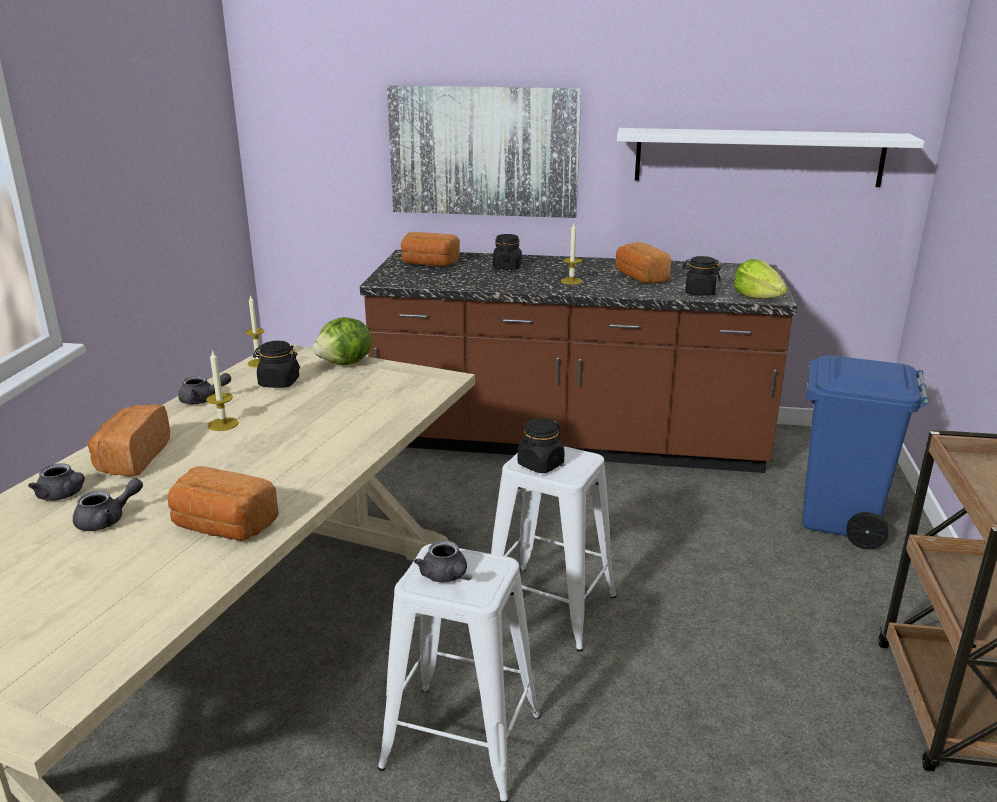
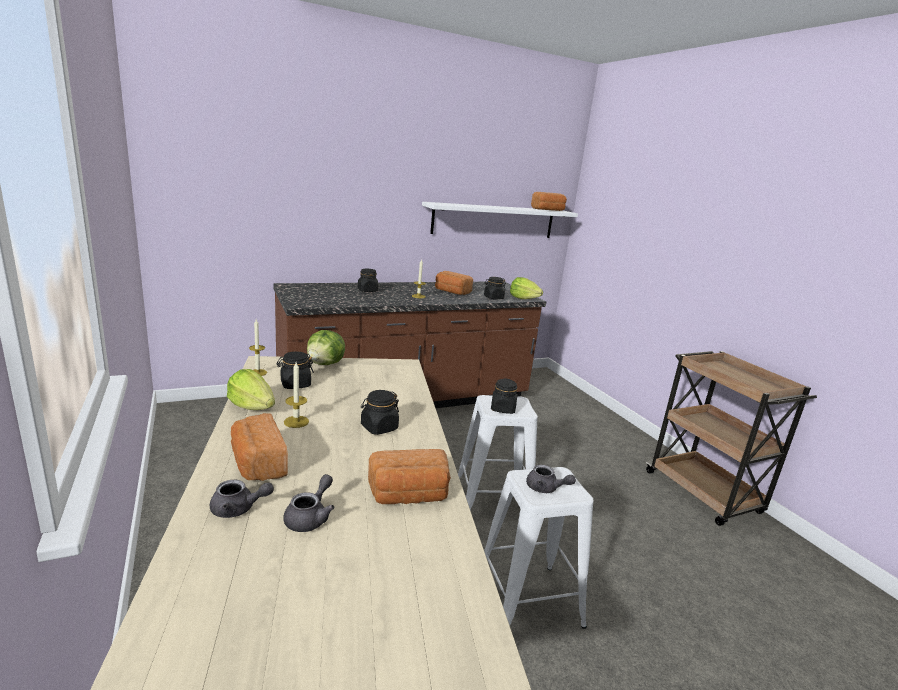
camera: 35 degrees left, 5 degrees down
(203, 400) = (252, 407): grey teapot -> lettuce
(298, 449) = (379, 427): none -> black jar
(429, 264) = (313, 291): bread -> bread (548, 210)
(484, 151) = (337, 214): picture -> none
(840, 521) = (574, 415): blue trash can -> none

